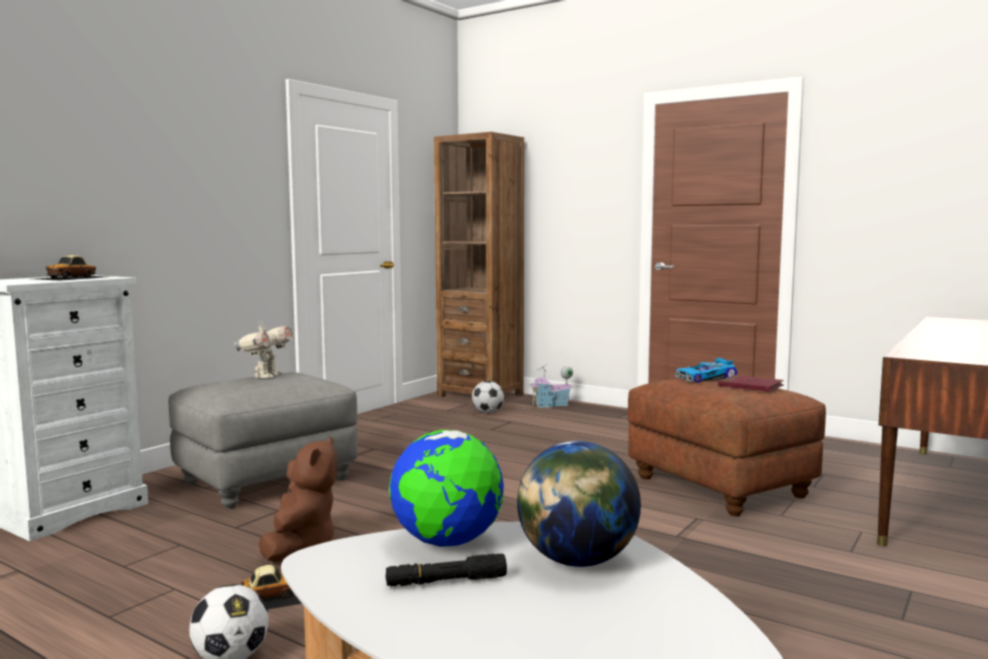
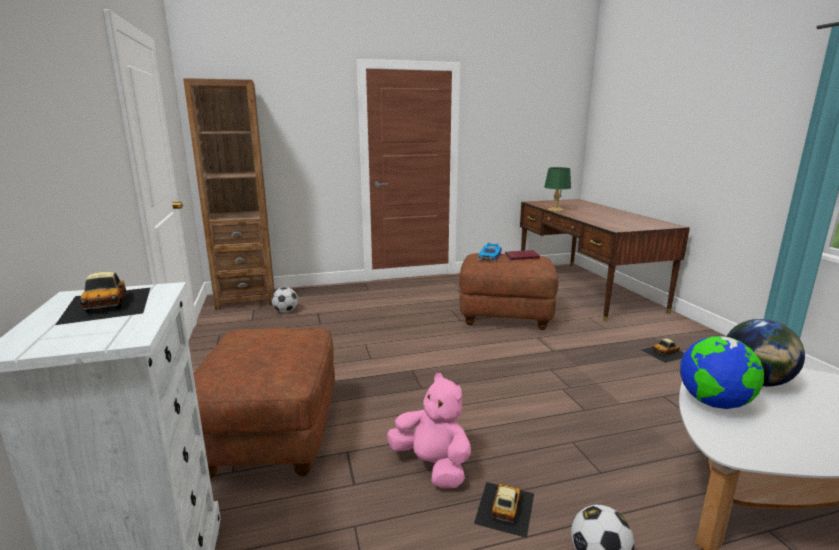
camera: 50 degrees left, 10 degrees up
(266, 376) = (244, 343): toy robot -> none
(267, 481) = (271, 435): grey ottoman -> brown ottoman
(301, 546) = (432, 465): brown plush toy -> pink plush toy
(446, 582) = (778, 422): black flashlight -> none
(551, 405) = (312, 293): toy house -> none
(871, 612) = (665, 352): none -> toy car
(932, 328) = (555, 210): none -> green table lamp

